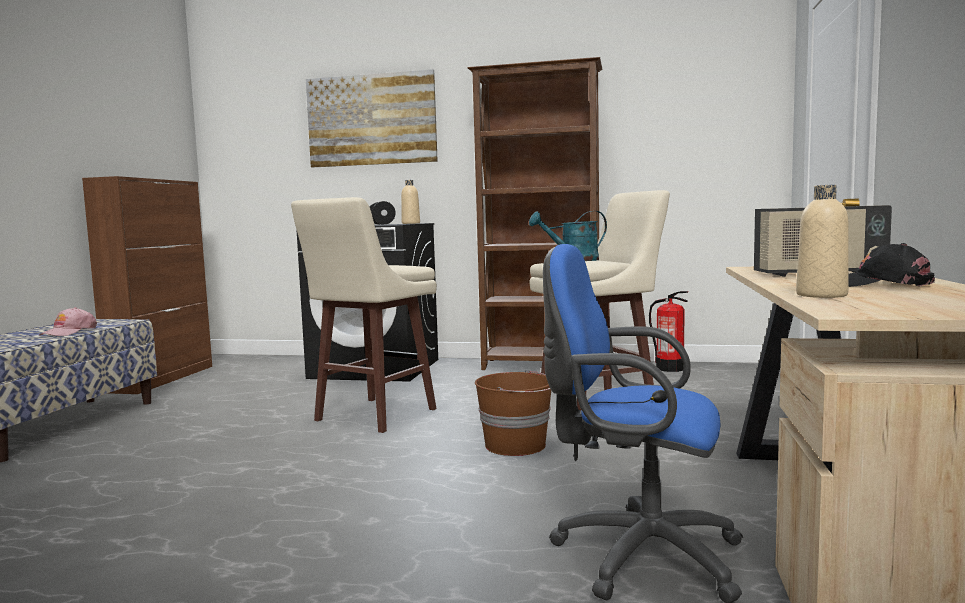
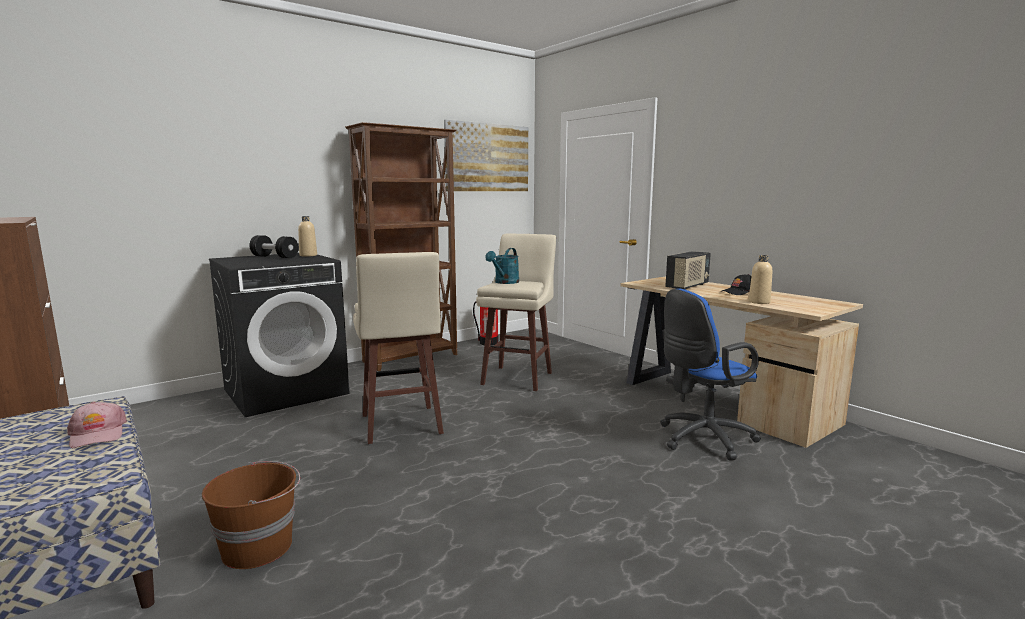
camera: 50 degrees left, 5 degrees up
(371, 120) = (235, 152): picture -> picture (487, 157)
(516, 445) = (536, 412): brown bucket -> brown bucket (259, 547)

